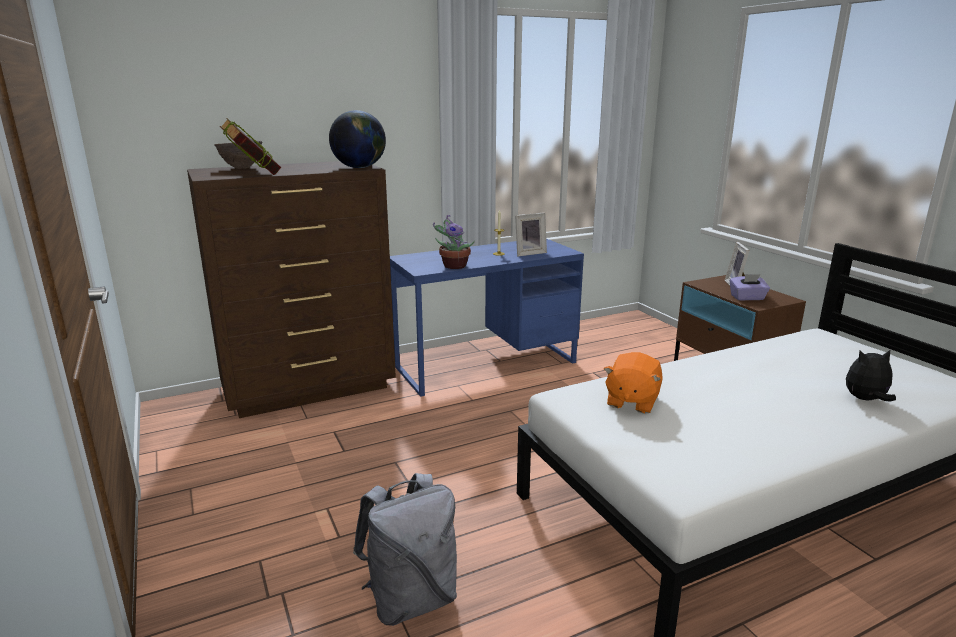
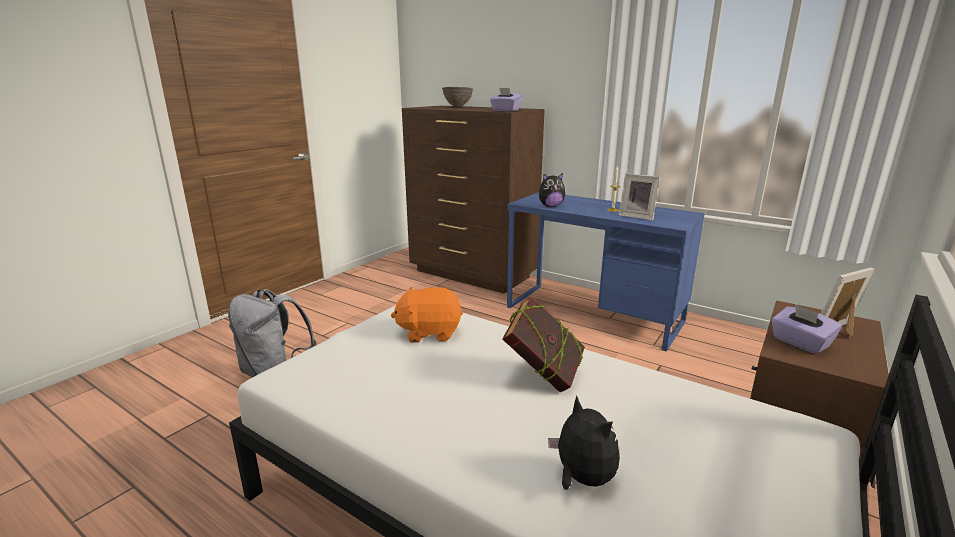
camera: 60 degrees right, 0 degrees up
(254, 175) = (437, 108): book -> book (543, 377)
(359, 167) = (505, 110): globe -> purple tissue box
(453, 266) = (550, 206): potted plant -> plush toy

